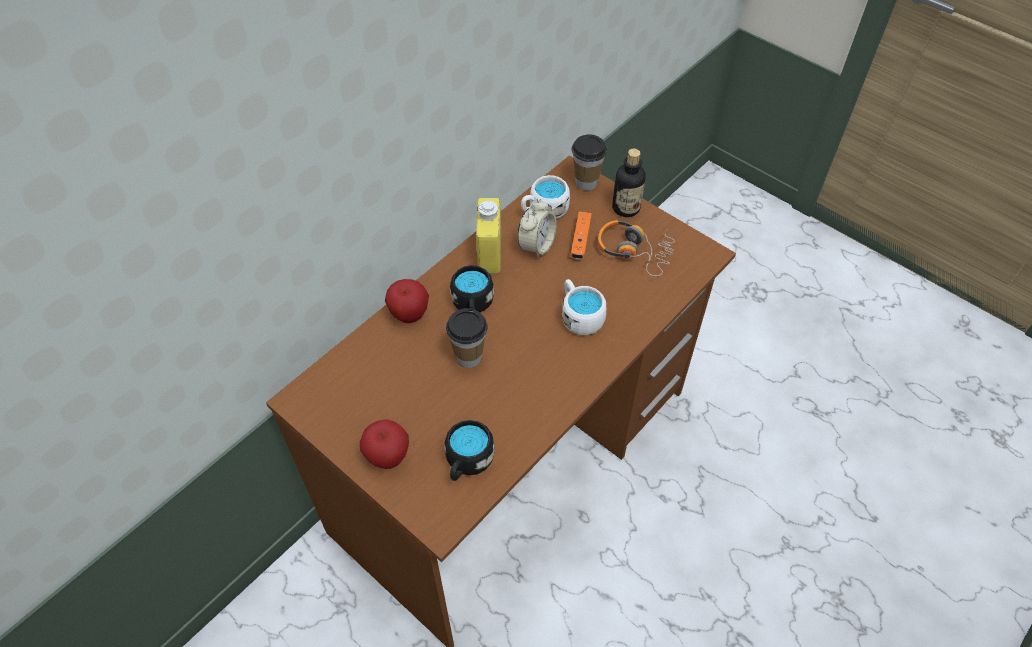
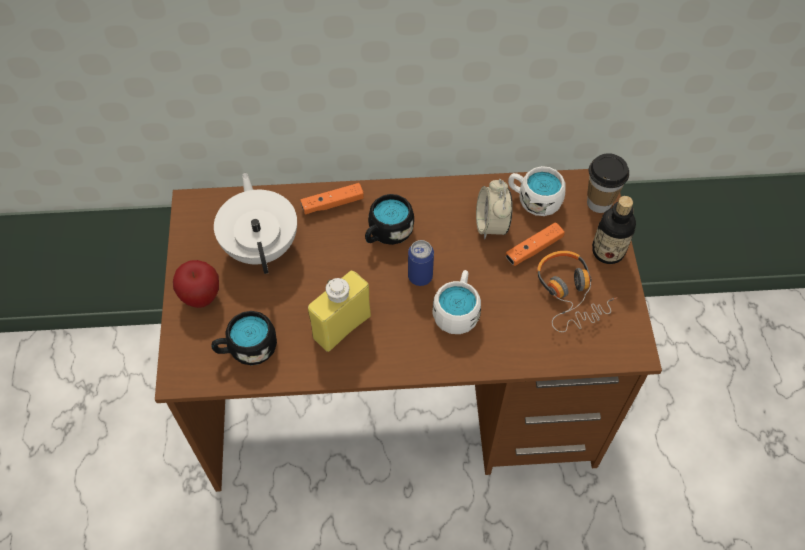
camera: 45 degrees right, 5 degrees up
(390, 384) = (262, 245): none -> white teapot
(409, 315) = (332, 203): apple -> orange game controller
(469, 357) = (337, 272): cup -> none
(489, 254) = (446, 202): yellow bottle -> yellow bottle (342, 327)
(530, 314) = (420, 277): none -> can
(536, 246) = (491, 225): alarm clock -> alarm clock turned 105 degrees clockwise

